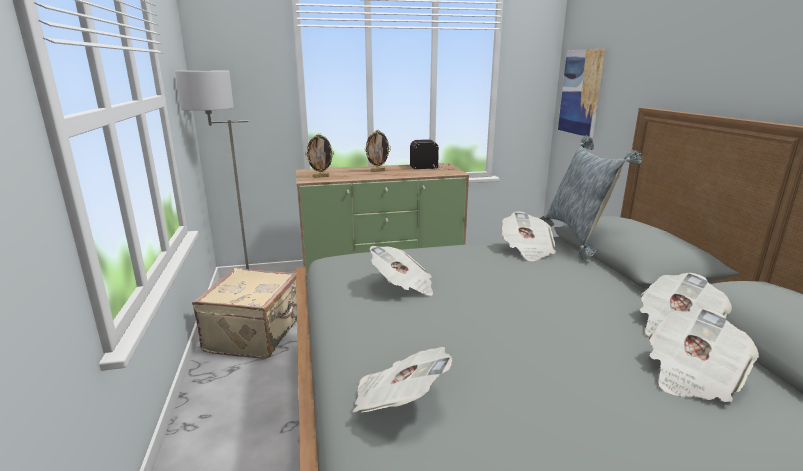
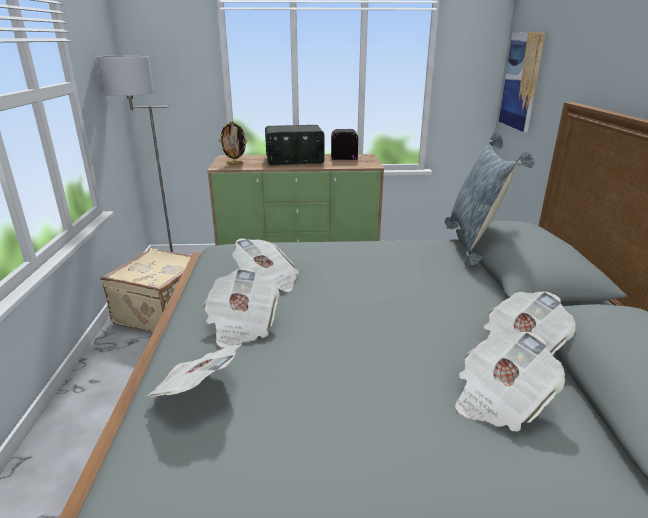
camera: 10 degrees right, 5 degrees up
(377, 171) = (294, 160): picture frame -> radio
(527, 250) = (415, 252): newspaper -> newspaper (241, 325)

